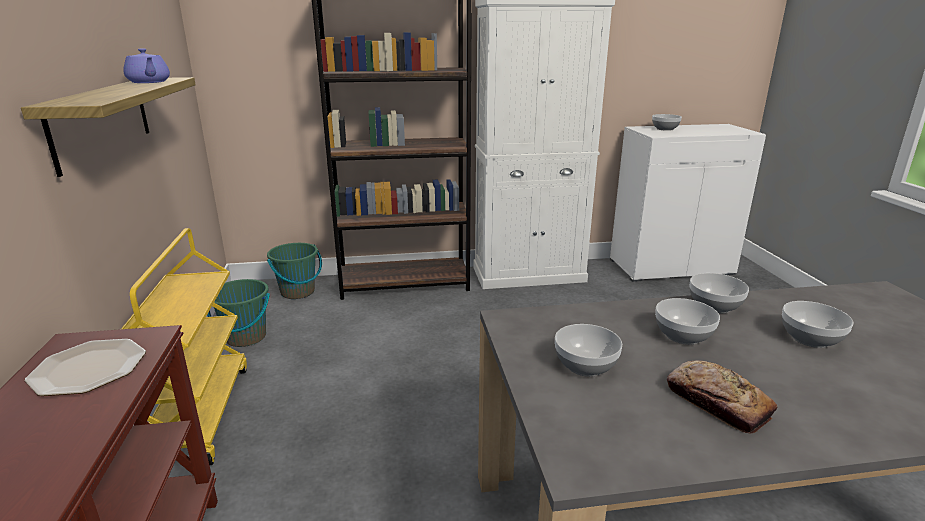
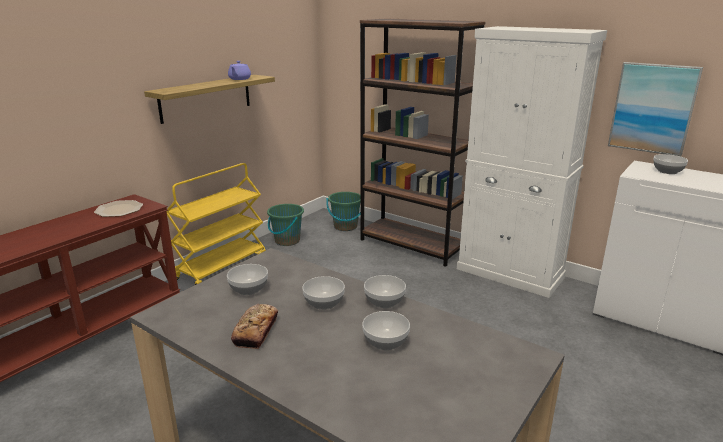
camera: 45 degrees right, 0 degrees up
(634, 73) = (653, 108): none -> picture

